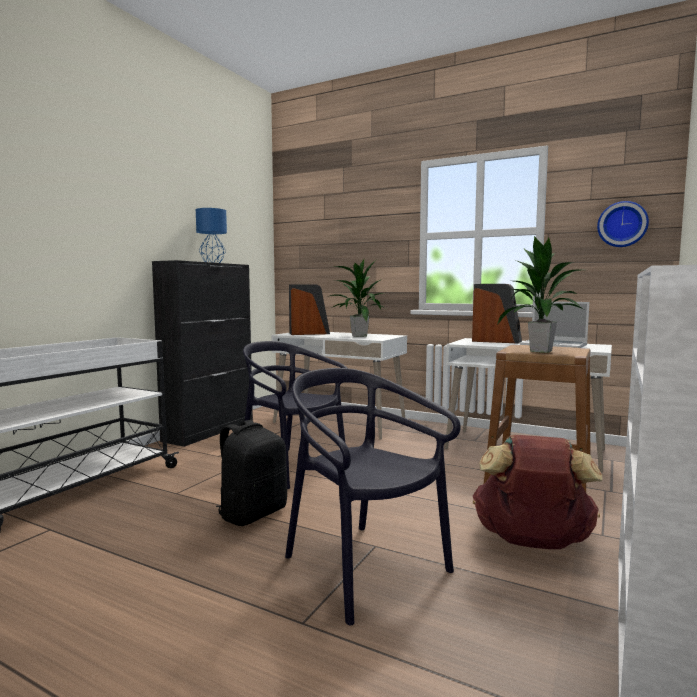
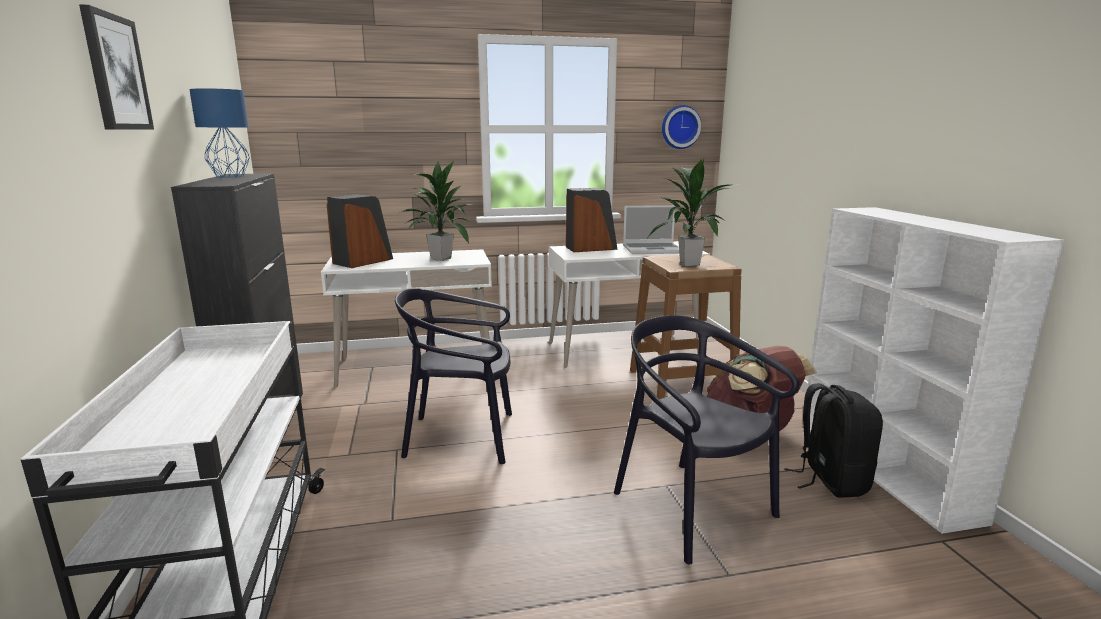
camera: 40 degrees left, 10 degrees up
(117, 193) = (116, 73): none -> picture
(252, 513) = (519, 504): black backpack -> black backpack (830, 480)
(364, 568) = (691, 508): black chair -> black chair turned 45 degrees clockwise

